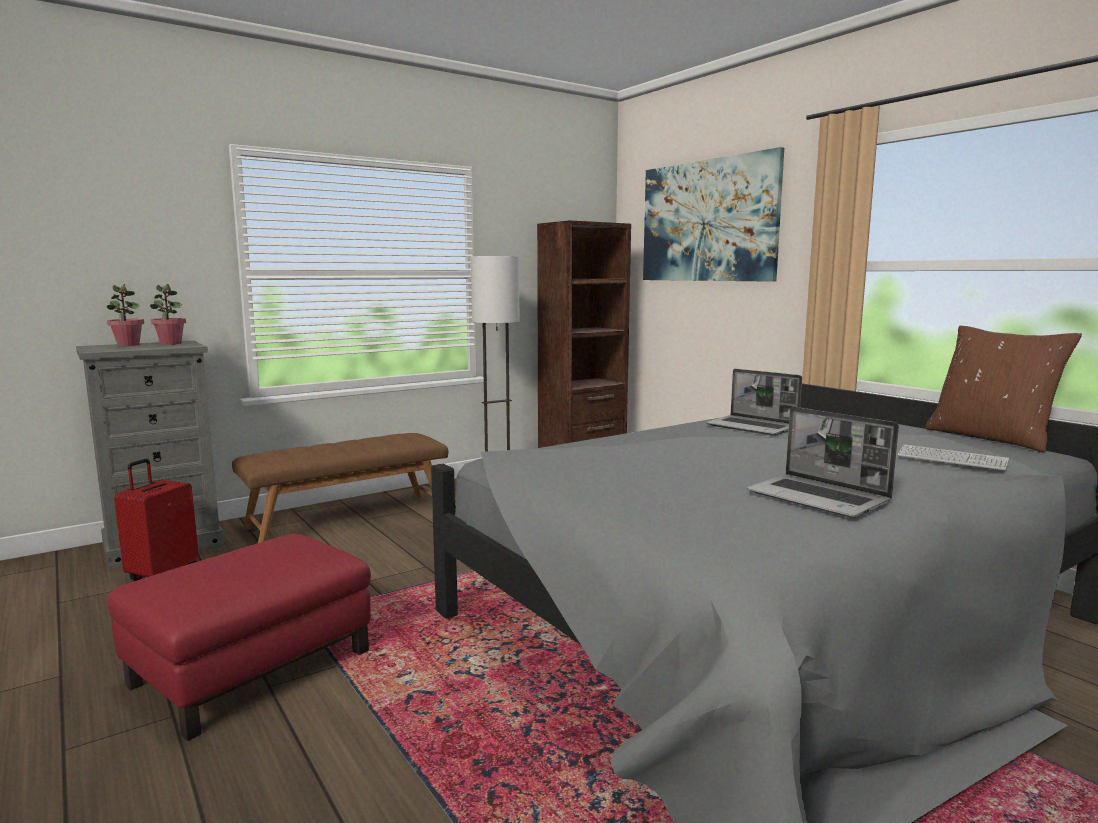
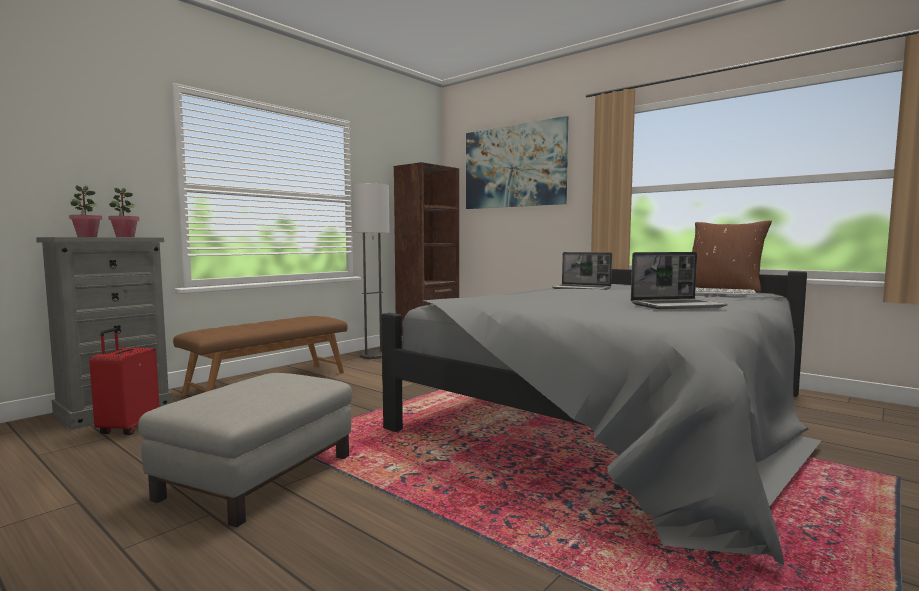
camera: 15 degrees left, 5 degrees down
(252, 667) = (258, 476): red ottoman -> grey ottoman
(819, 498) = (677, 306): laptop -> laptop turned 45 degrees counterclockwise

